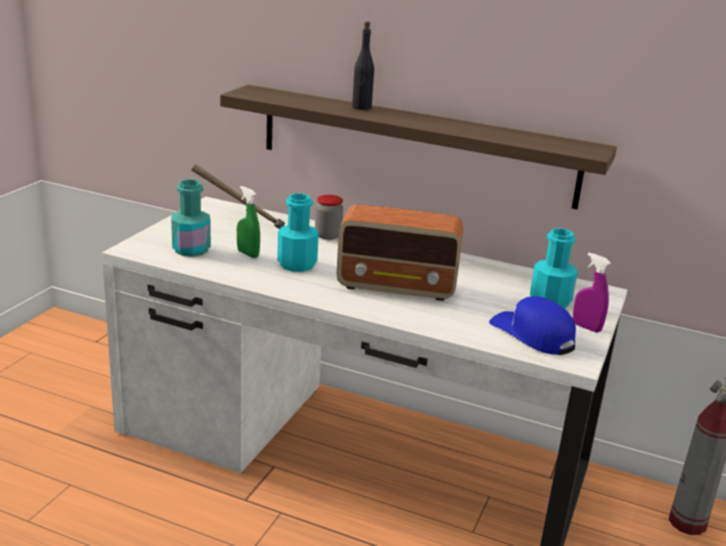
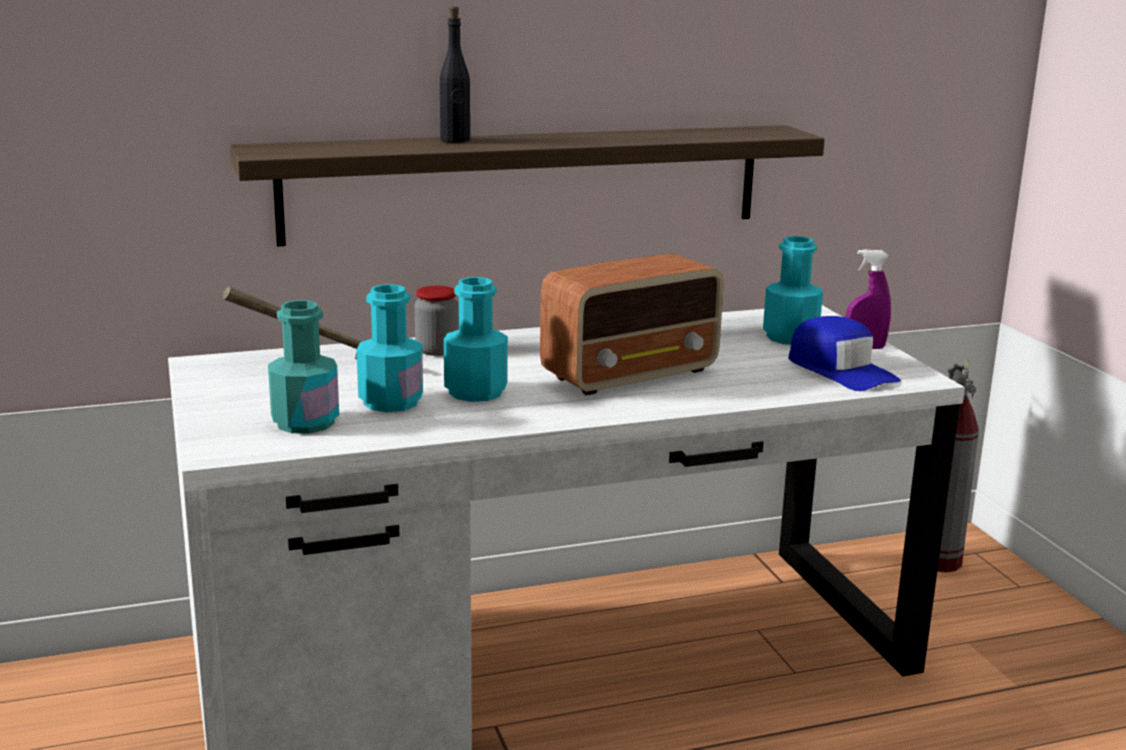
camera: 40 degrees left, 5 degrees down
(248, 254) = (391, 402): green spray bottle -> turquoise bottle
(533, 334) = (840, 370): blue cap -> blue cap turned 135 degrees counterclockwise

